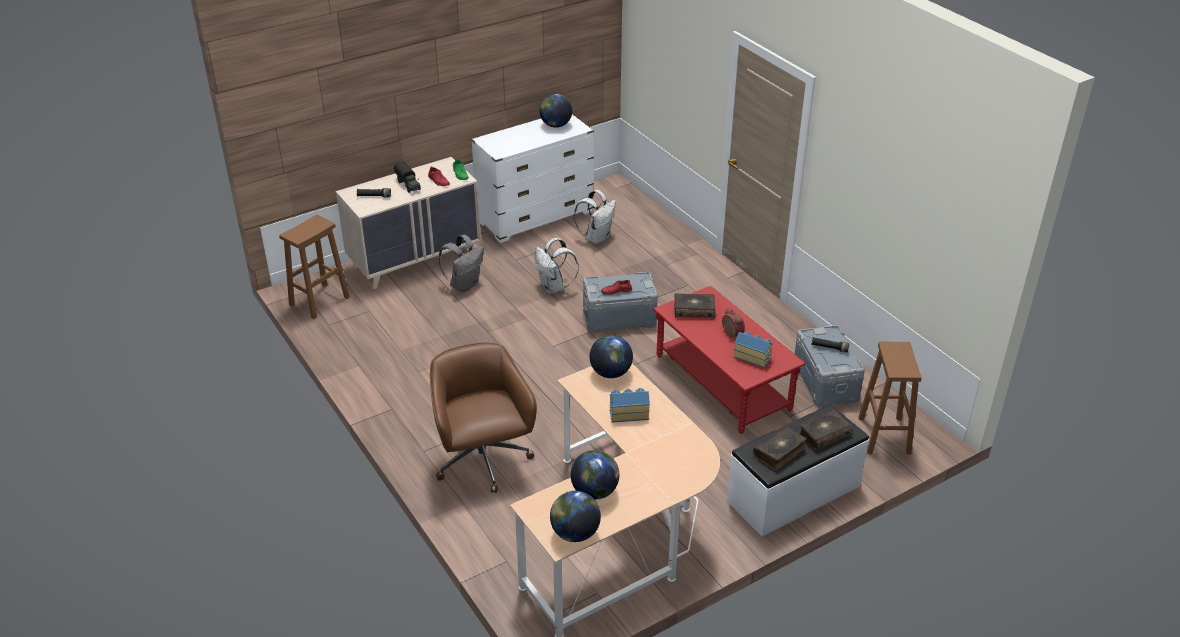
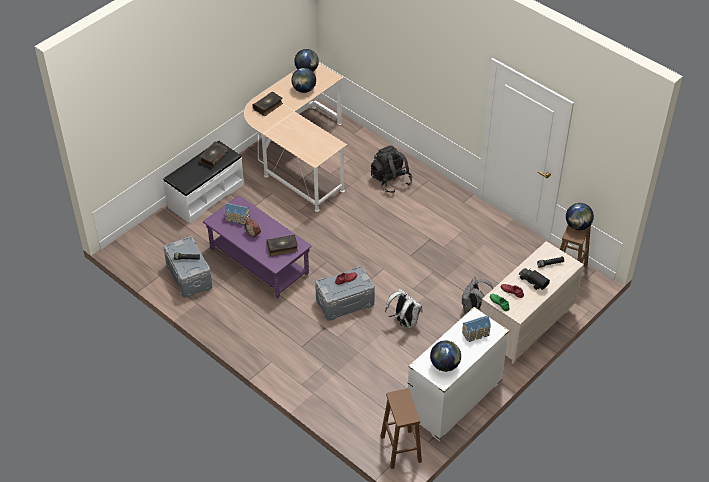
camera: 165 degrees right, 10 degrees up
(483, 461) = (390, 180): brown office chair -> black backpack
(596, 238) = (391, 385): white backpack -> none
(611, 372) = (317, 154): globe -> globe (577, 226)
(628, 413) = (299, 132): toy house -> toy house (476, 333)
(722, 382) = (259, 262): red coffee table -> purple coffee table
(823, 434) = (189, 172): book -> book (268, 106)
(884, 436) = (150, 243): brown stool -> brown stool (400, 448)

